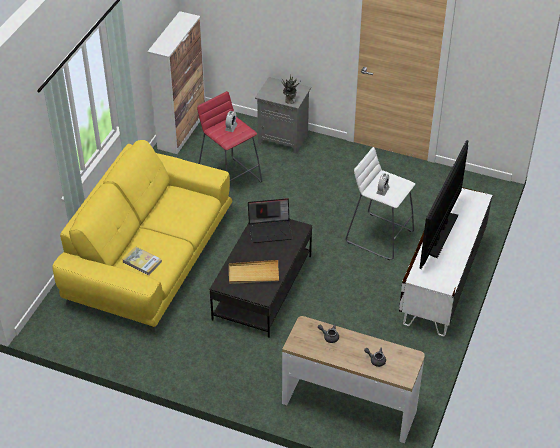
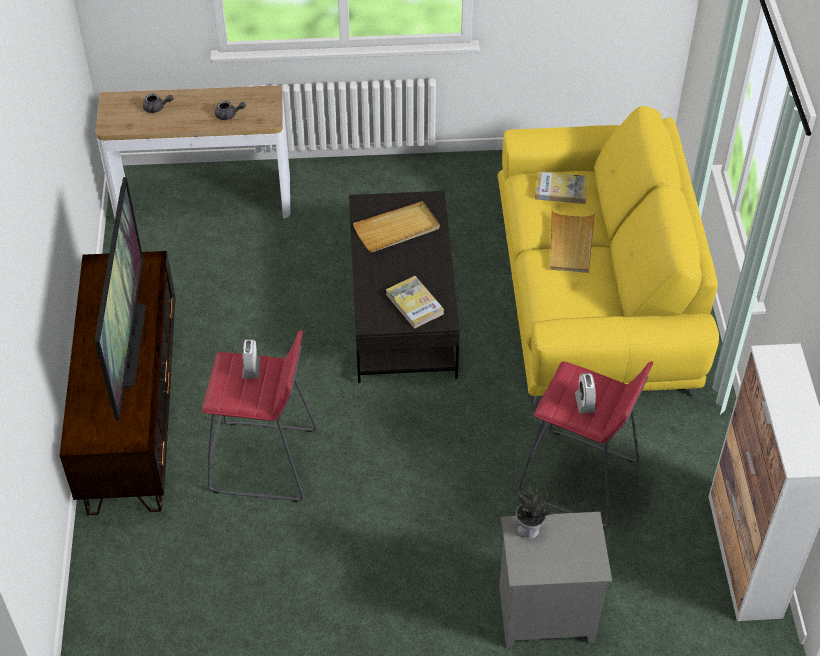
camera: 155 degrees right, 5 degrees up
(163, 230) = (570, 244): none -> beige tray
(271, 229) = (414, 304): laptop -> book
(379, 236) = (264, 461): white stool -> red stool
(441, 281) = (133, 415): white tv stand -> brown tv stand

